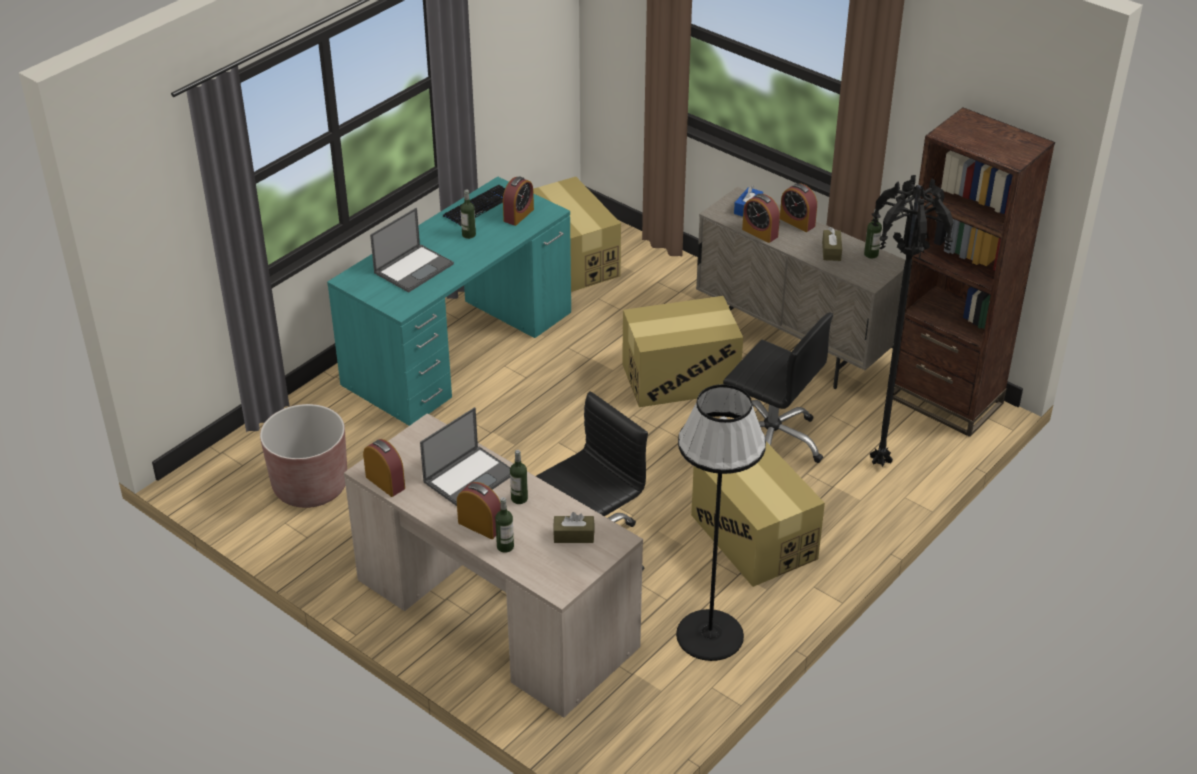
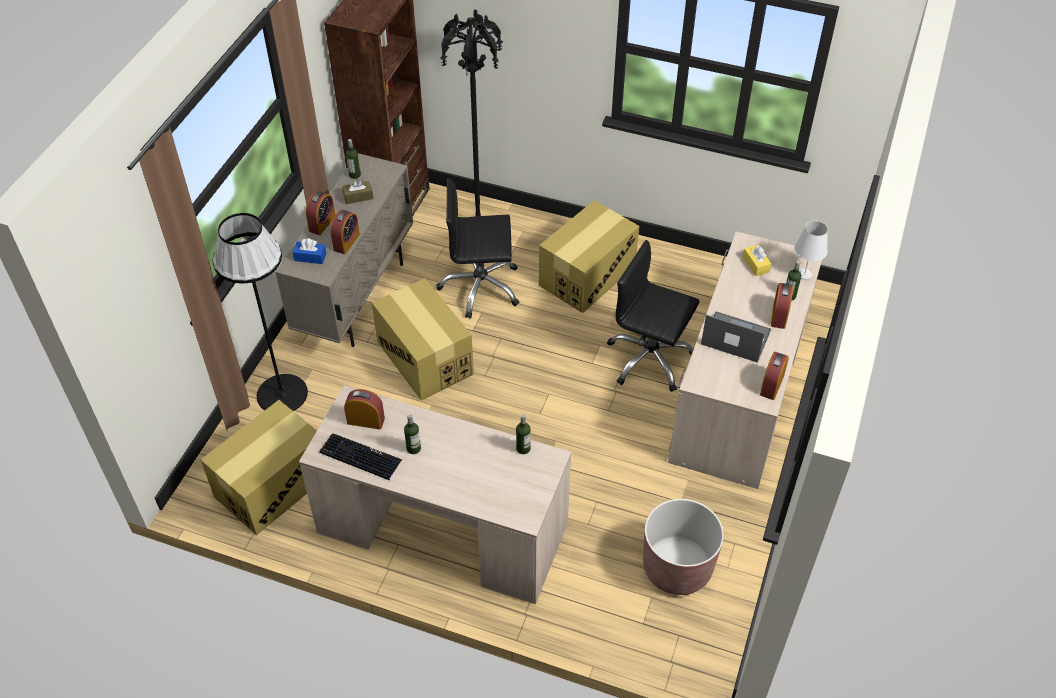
camera: 110 degrees left, 10 degrees up
(414, 268) = (485, 472): laptop -> none
(460, 347) = (442, 527): turquoise desk -> beige desk
(519, 498) = (739, 303): bottle -> bottle (523, 448)
(533, 574) = (804, 274): none -> white table lamp
(574, 535) = (755, 264): brown tissue box -> yellow tissue box
(710, 635) = (690, 277): black floor lamp -> black floor lamp (282, 393)
(771, 441) = (480, 287): black office chair -> black office chair turned 105 degrees counterclockwise

